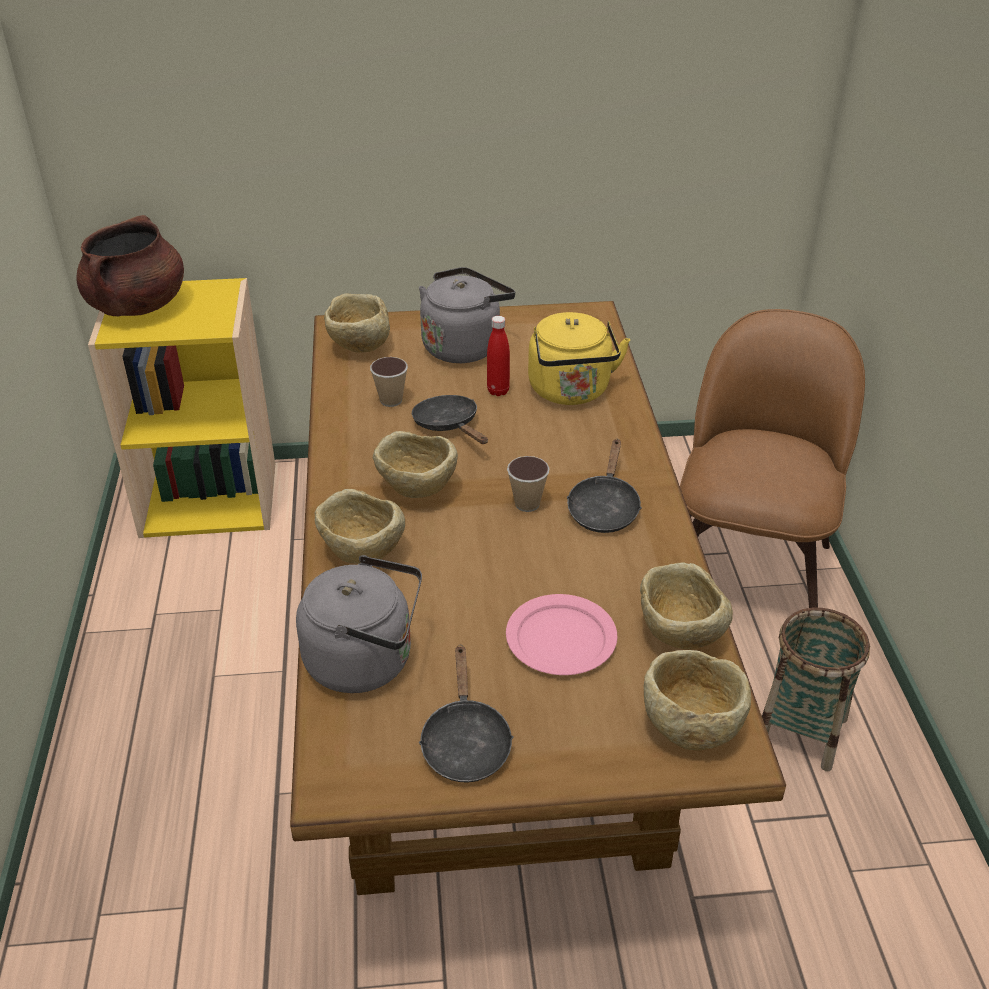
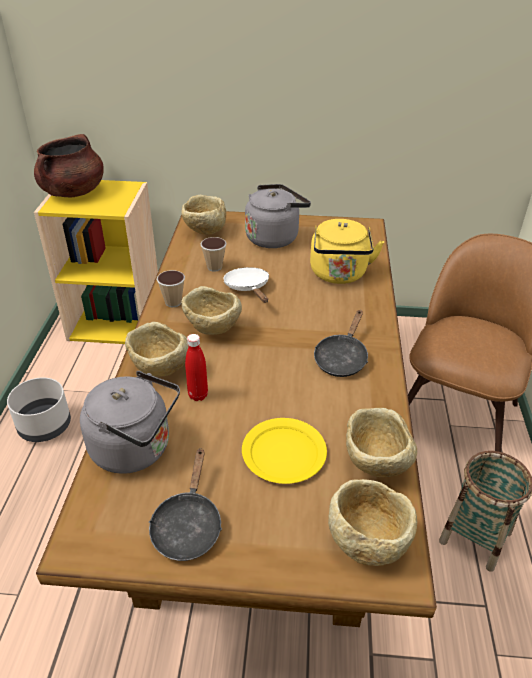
camera: 10 degrees right, 0 degrees up
(146, 669) = (45, 425): none -> grey planter
(449, 425) = (248, 288): black frying pan -> white frying pan
(498, 391) = (288, 269): red bottle -> red bottle (198, 395)
(527, 504) = (287, 348): cup -> cup (173, 302)
(560, 639) = (283, 453): pink plate -> yellow plate

